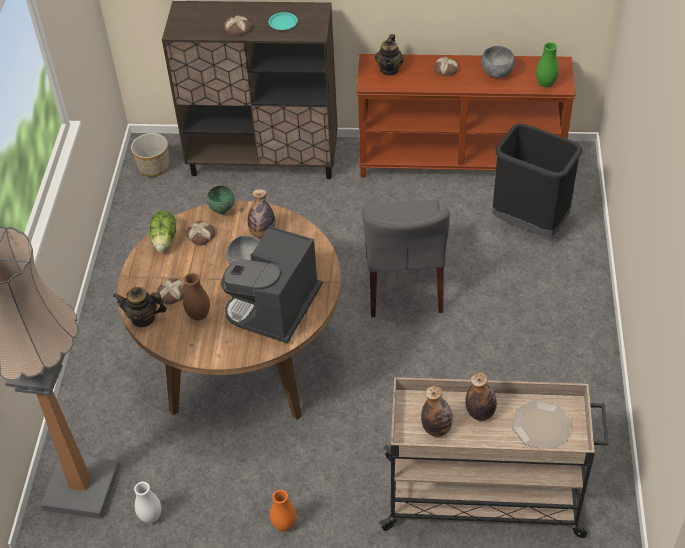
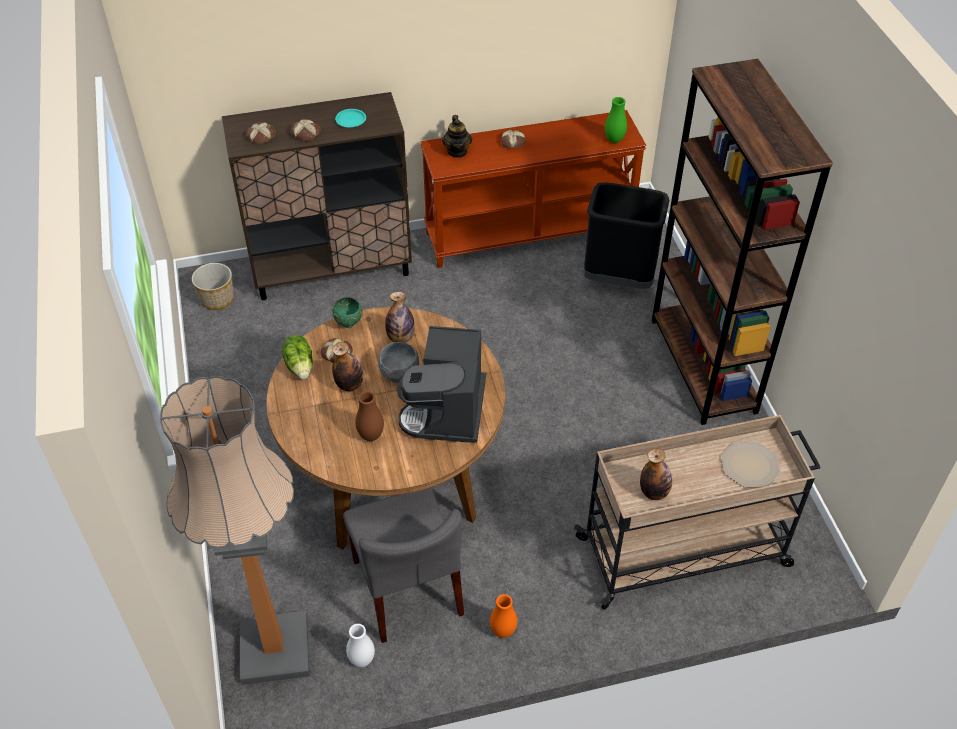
camera: 20 degrees left, 0 degrees up
(143, 318) = (313, 452): teapot -> none
(172, 293) = (333, 419): bread -> bread (261, 136)
(403, 284) = (523, 364): grey chair -> grey chair (408, 588)
(480, 413) = (688, 467): bottle -> bottle (349, 385)
(497, 73) = (563, 137): grey bowl -> none
(578, 324) = (703, 366): none -> brown bookcase

